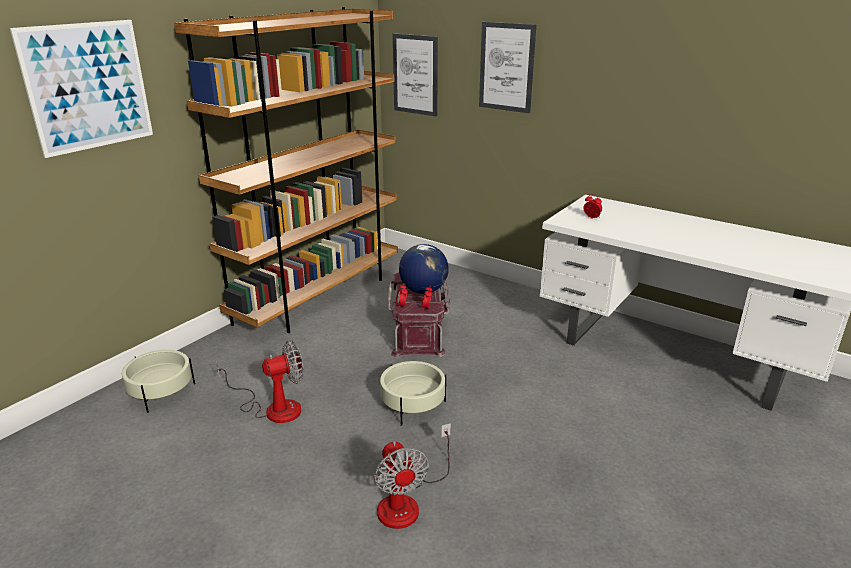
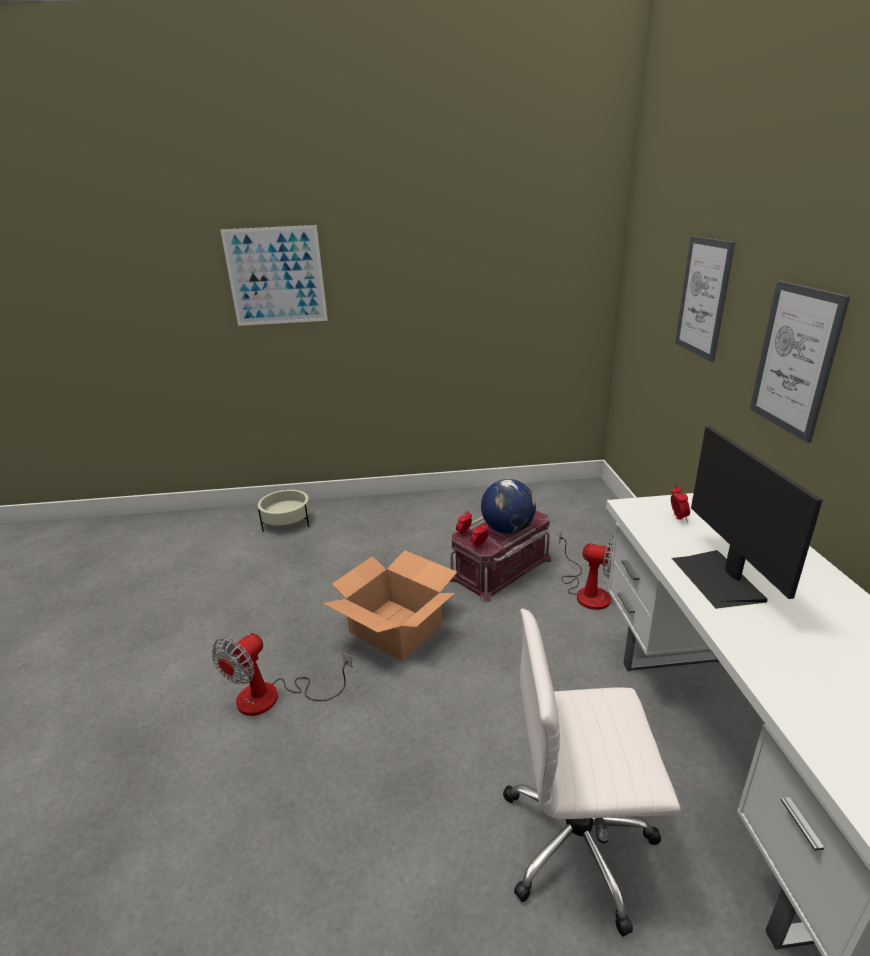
camera: 50 degrees right, 0 degrees up
(273, 408) = (317, 570): fan -> fan (587, 591)
(318, 297) = (474, 501): brown bookcase -> none
(413, 405) = (396, 628): beige planter -> cardboard box
(415, 75) = (639, 296): picture -> picture (795, 359)
(660, 236) = (719, 579): none -> monitor
(672, 431) = (579, 842): none -> white office chair

